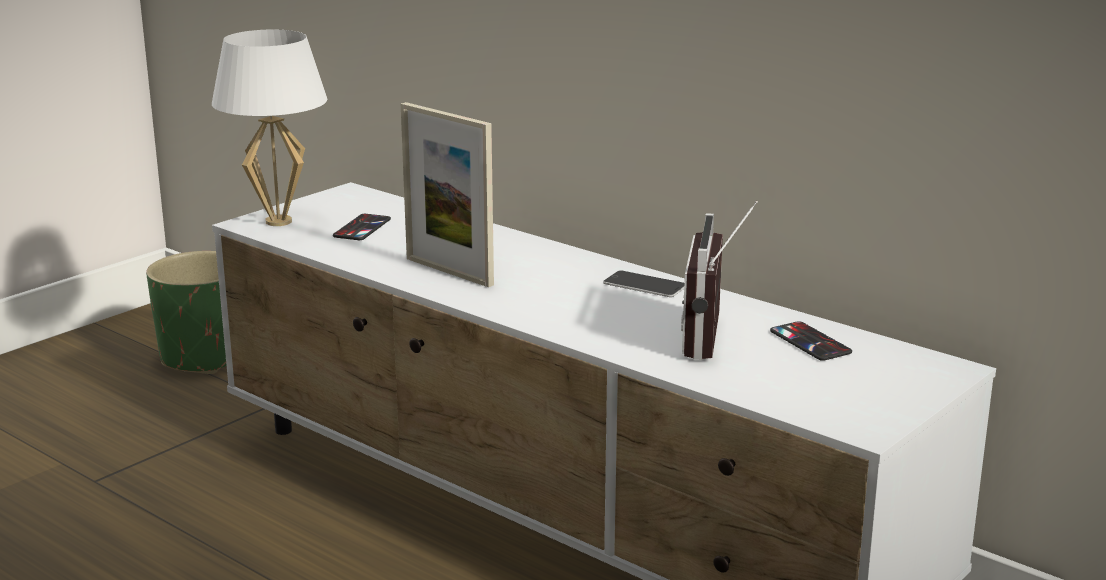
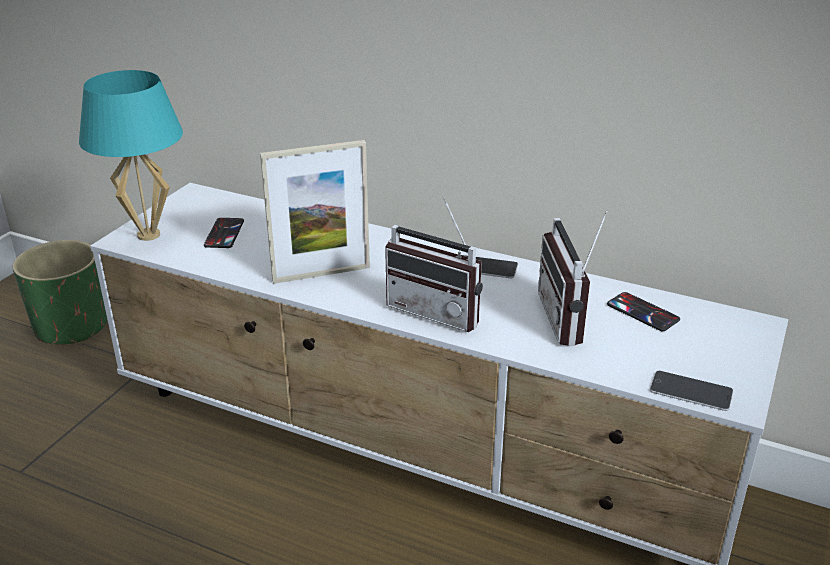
camera: 15 degrees left, 10 degrees up
(278, 222) = (148, 235): white table lamp -> turquoise table lamp
(449, 271) = (321, 274): picture frame -> picture frame turned 45 degrees counterclockwise
(563, 315) = (439, 311): none -> radio
(815, 413) = (691, 391): none -> phone

